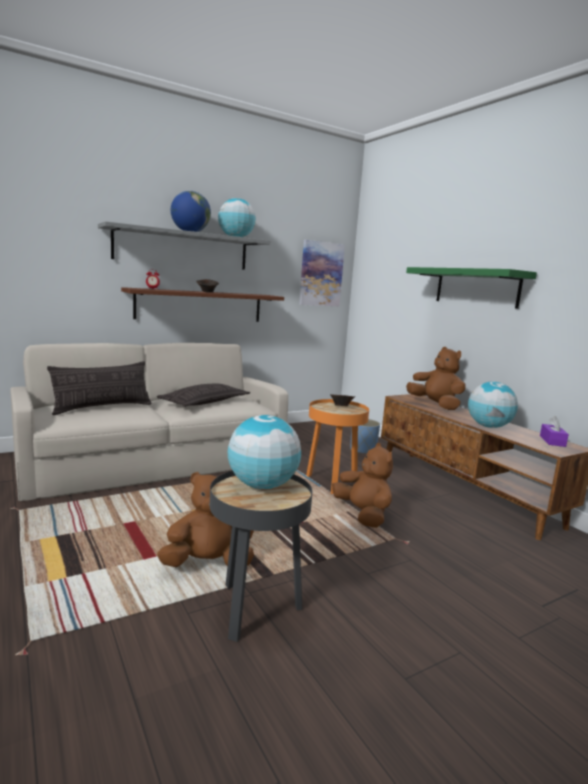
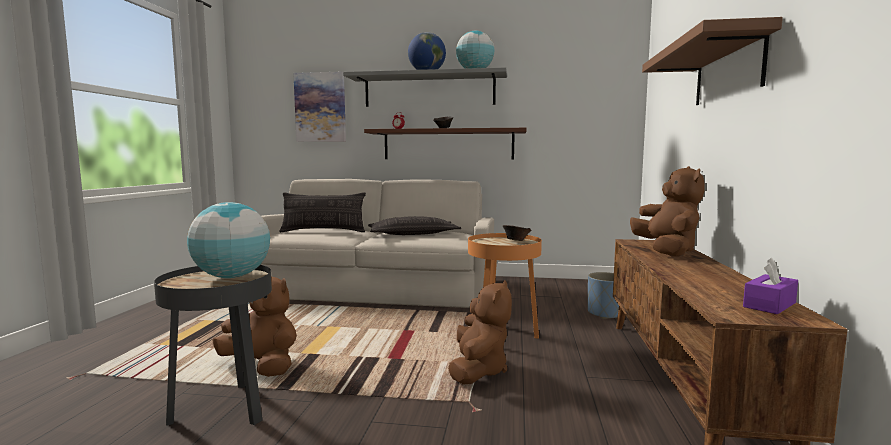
camera: 40 degrees right, 5 degrees down
(321, 274) = (596, 101): picture -> picture (320, 107)
(476, 287) = (728, 71): green shelf -> brown shelf
(488, 426) = (687, 276): globe -> none

